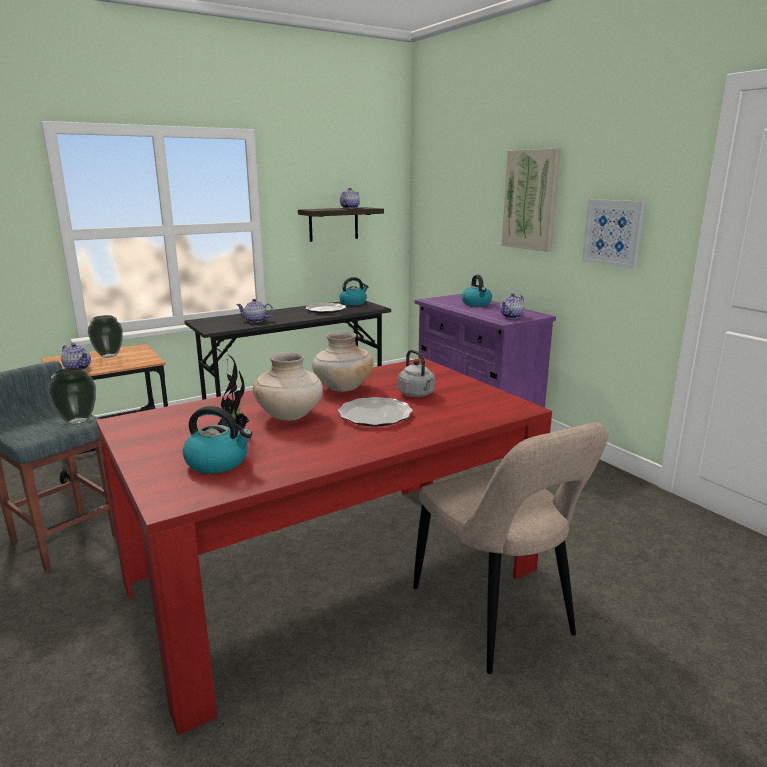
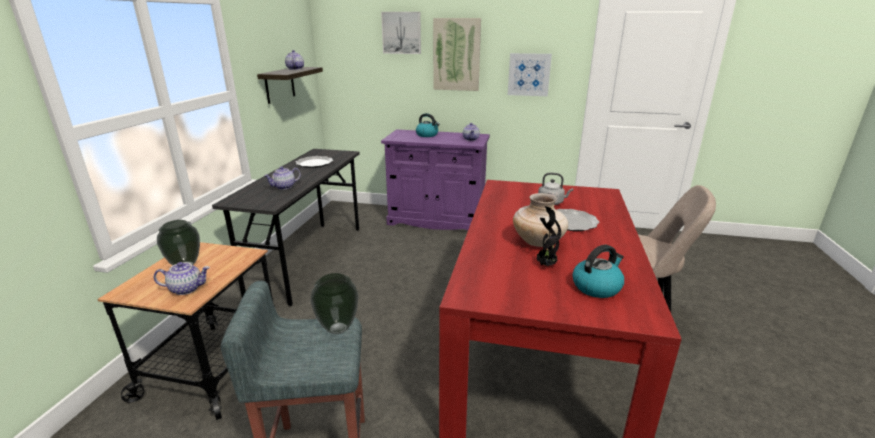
camera: 45 degrees left, 5 degrees up
(342, 388) = (508, 213): beige vase -> none
(353, 303) = (318, 153): kettle -> none
(480, 170) = (402, 32): none -> picture

